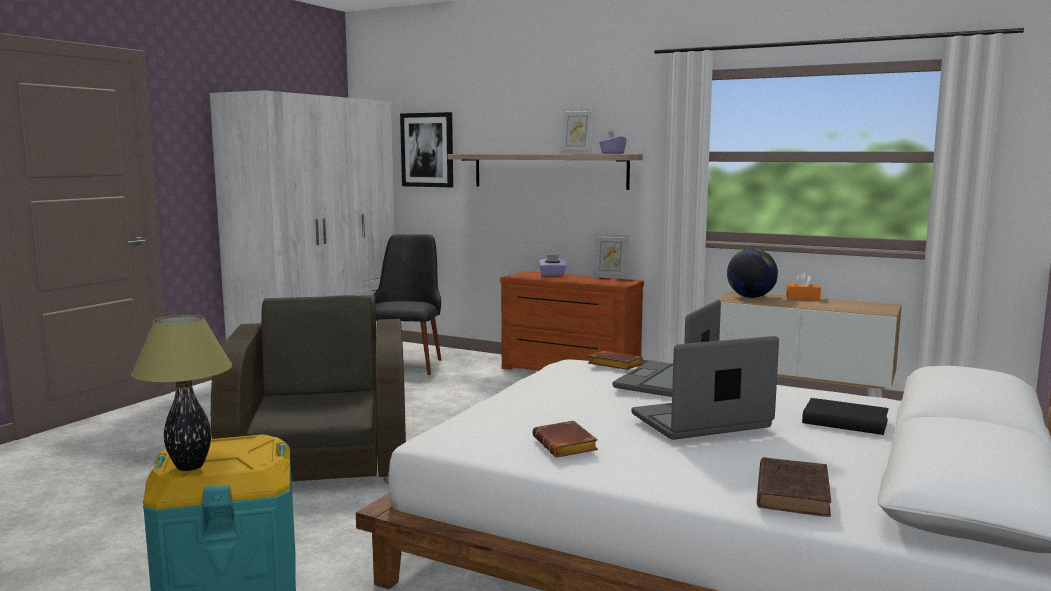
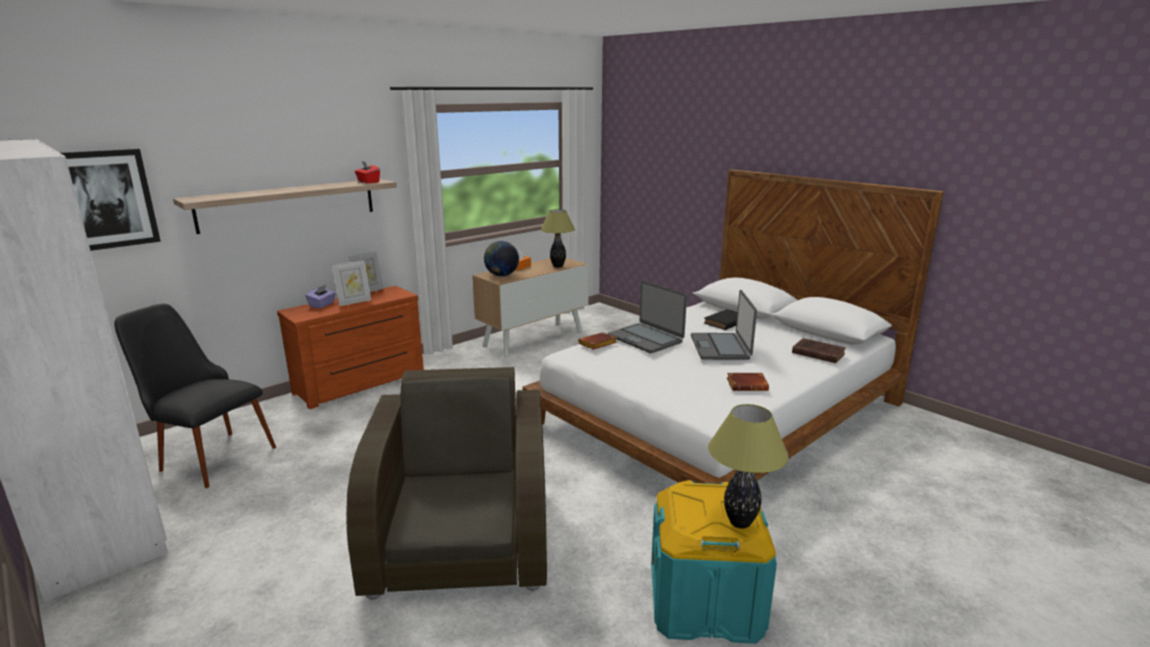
camera: 70 degrees left, 10 degrees up
(321, 458) = (462, 537): brown armchair -> brown armchair turned 75 degrees clockwise
(576, 153) = (338, 186): picture frame -> picture frame (354, 302)
(612, 153) = (368, 182): purple tissue box -> red tissue box
(846, 308) = (557, 266): none -> table lamp

